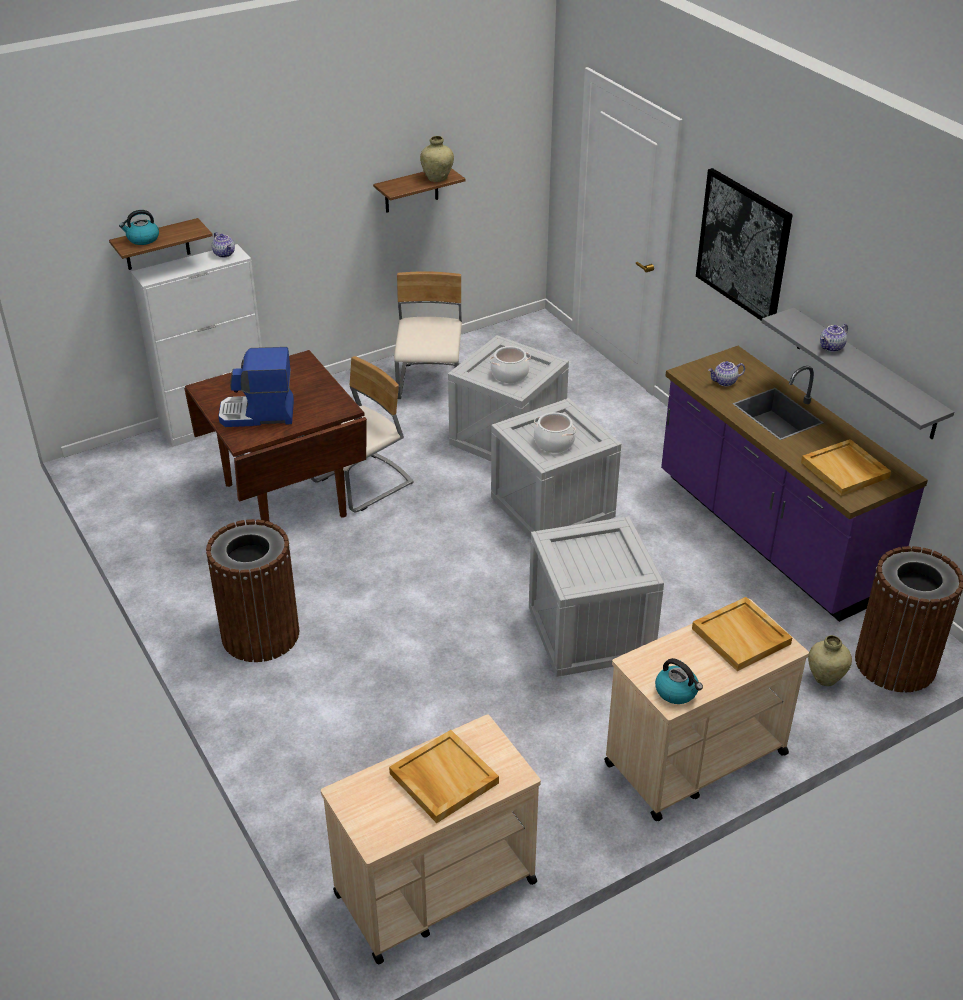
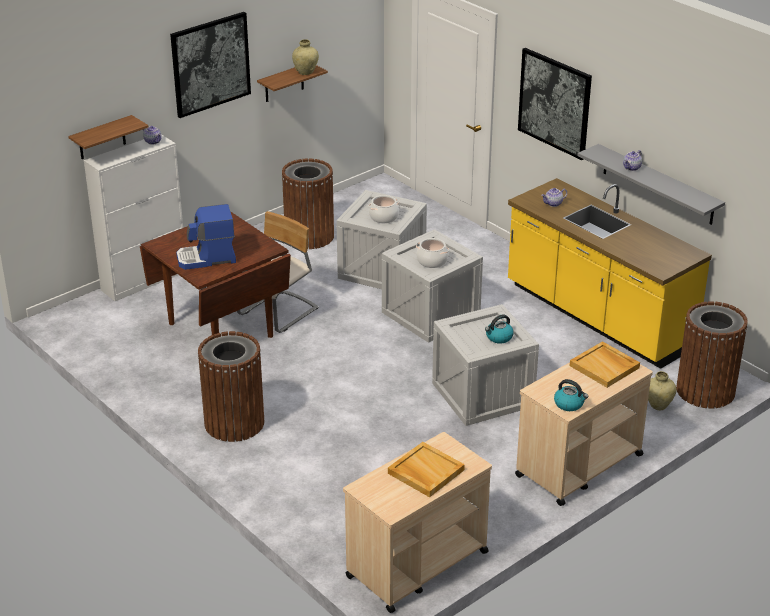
camera: 10 degrees left, 5 degrees down
(142, 239) = (95, 133): kettle -> kettle (499, 337)
(308, 159) = (210, 64): none -> picture
(431, 384) = (309, 236): beige chair -> brown trash can
(769, 536) = (597, 317): purple counter -> yellow counter
(845, 470) = (653, 254): beige tray -> none

